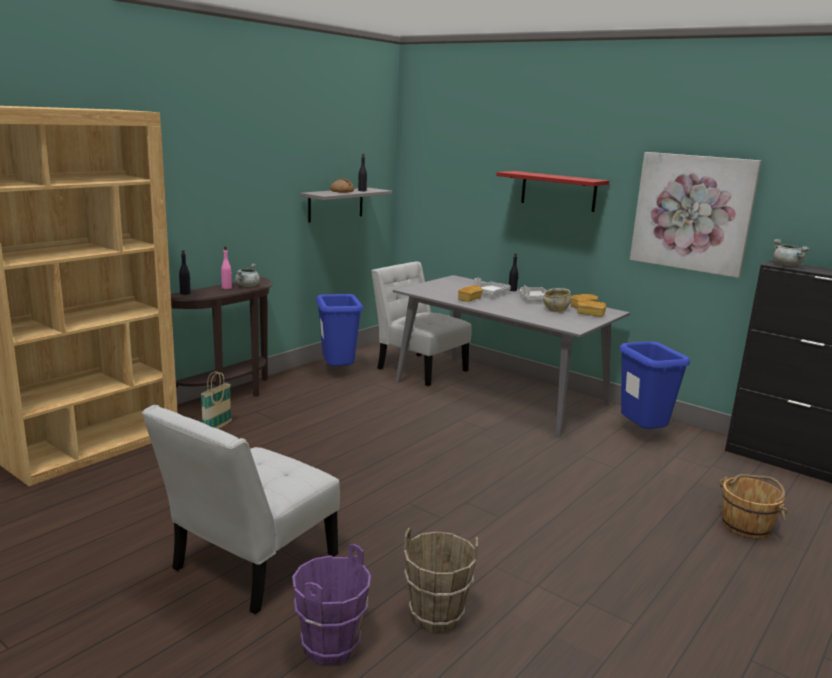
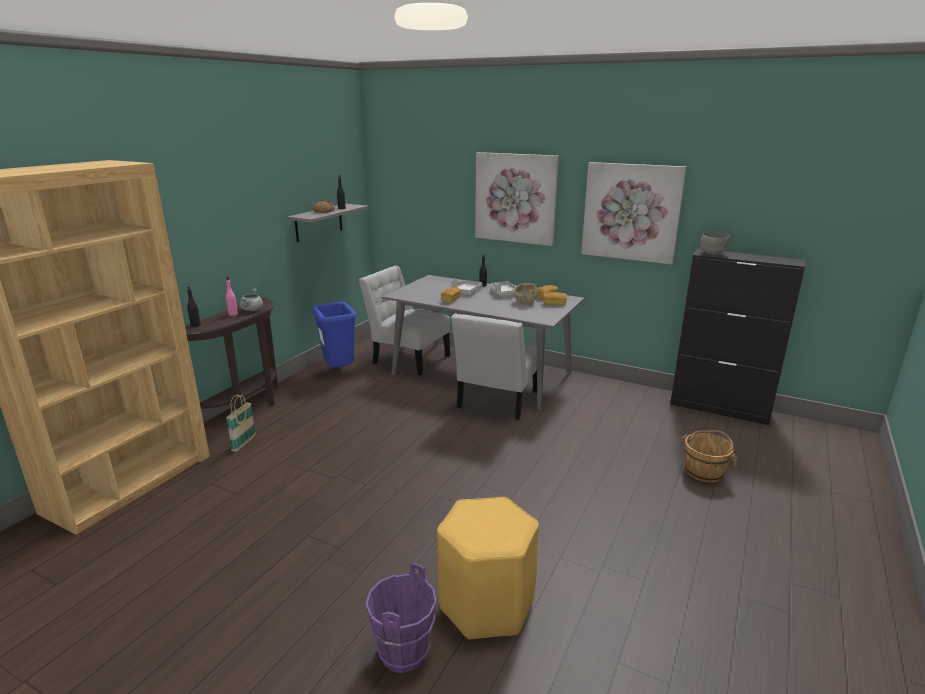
camera: 10 degrees left, 5 degrees up
(249, 566) = (310, 584): white chair -> white chair (496, 402)
(436, 616) = (486, 604): brown bucket -> yellow stool
(558, 191) = (515, 198): red shelf -> picture
(642, 434) = (604, 398): blue trash can -> none
(787, 265) = (713, 253): grey cooking pot -> grey bowl

